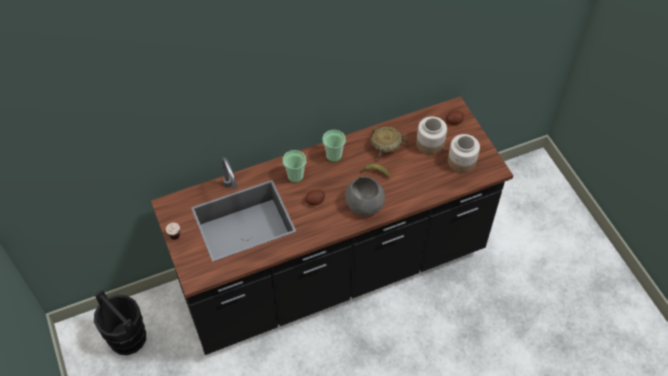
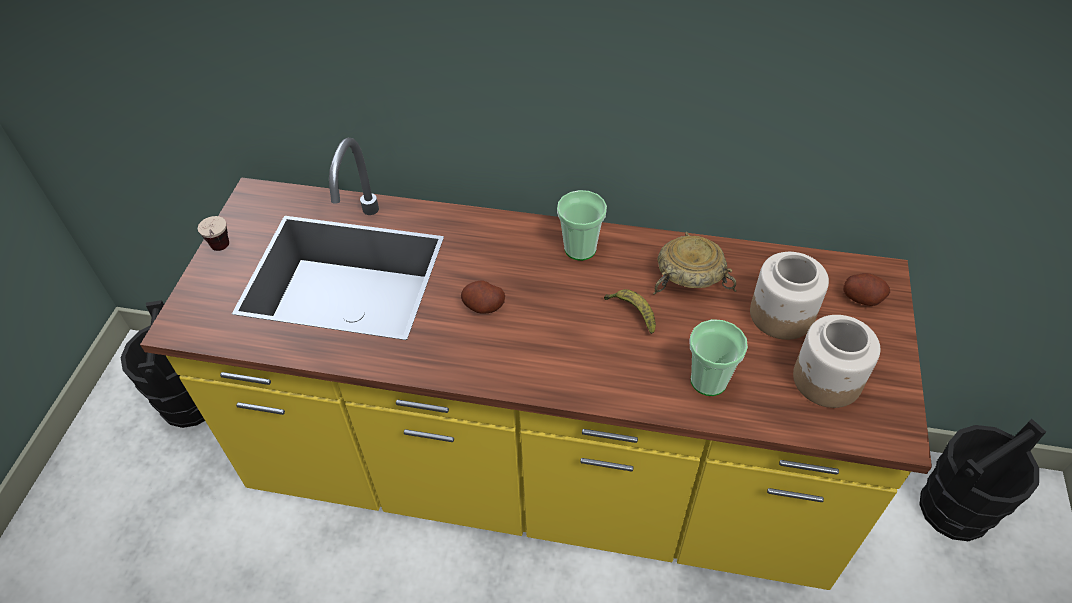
camera: 35 degrees right, 5 degrees down
(295, 176) = (486, 249): cup -> cup (708, 381)
(334, 272) = (540, 478): black counter -> yellow counter
(365, 205) = (567, 360): grey bowl -> none
(511, 186) = (955, 508): none -> black bucket

